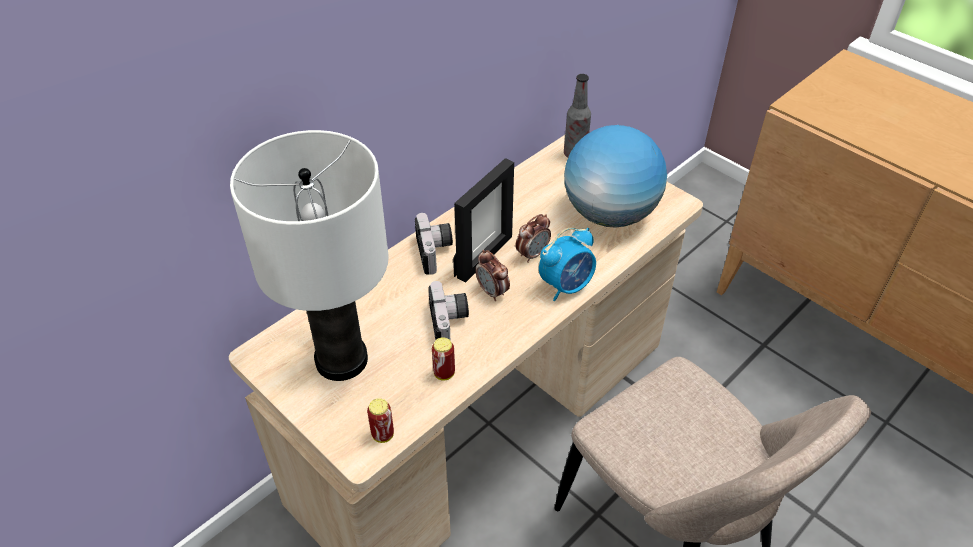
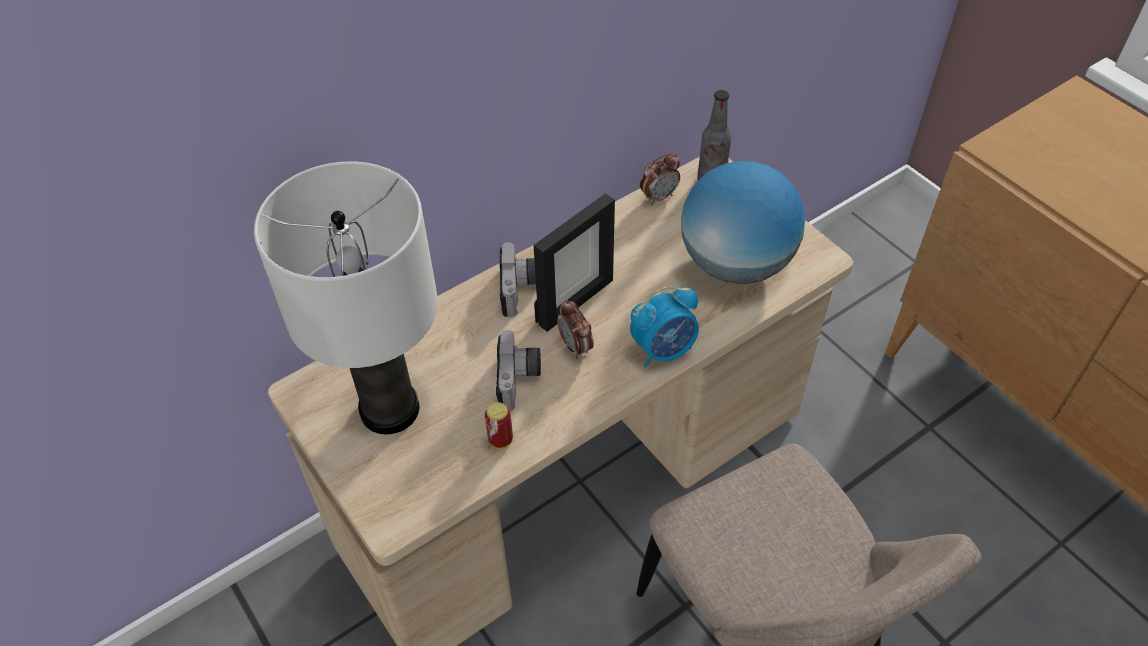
camera: 10 degrees right, 5 degrees up
(383, 434) = (418, 504): can -> none
(532, 254) = (632, 305): alarm clock -> alarm clock (659, 197)

